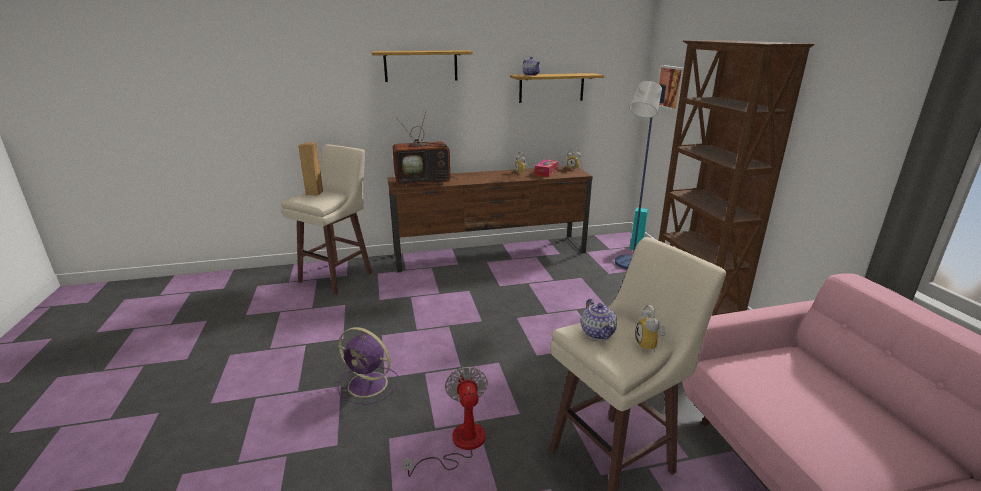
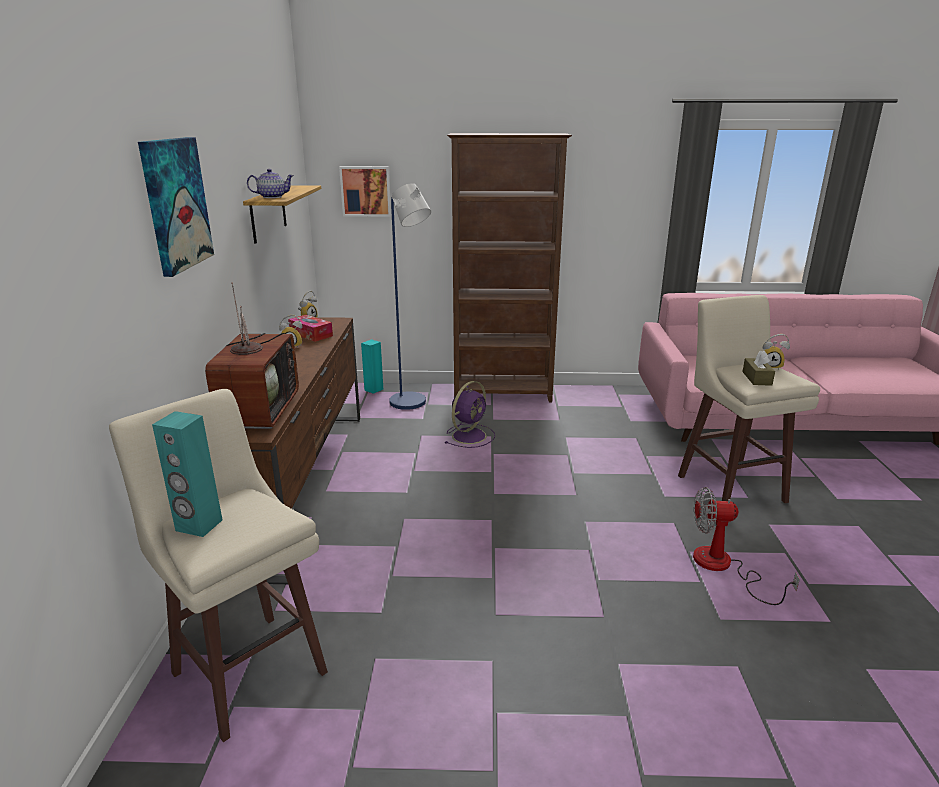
camera: 75 degrees left, 0 degrees up
(314, 193) = (198, 525): brown speaker -> turquoise speaker
(369, 385) = (619, 632): purple fan -> purple fan (470, 435)
(421, 66) = (175, 204): shelf -> picture
(598, 333) = (757, 378): teapot -> brown tissue box

